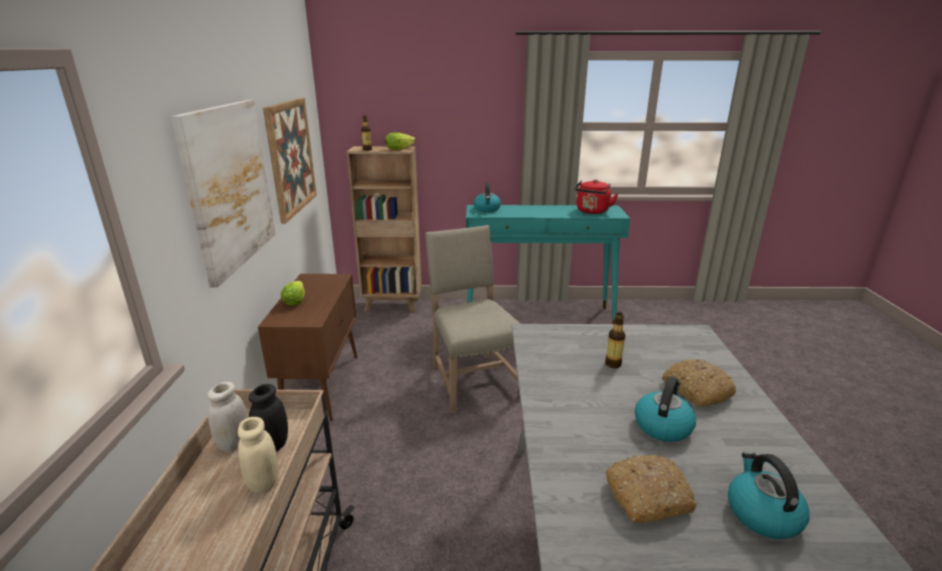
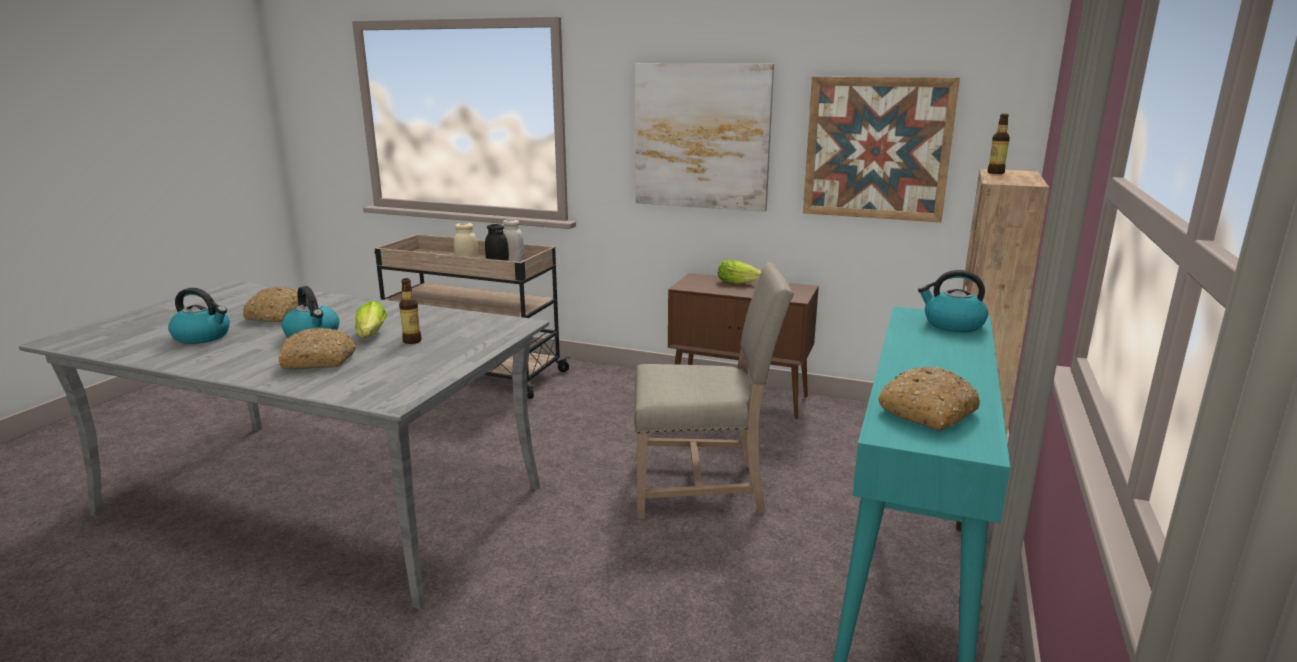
camera: 110 degrees right, 5 degrees down
(401, 149) = (1010, 181): lettuce -> lettuce (371, 336)
(592, 211) = (927, 411): red kettle -> bread

